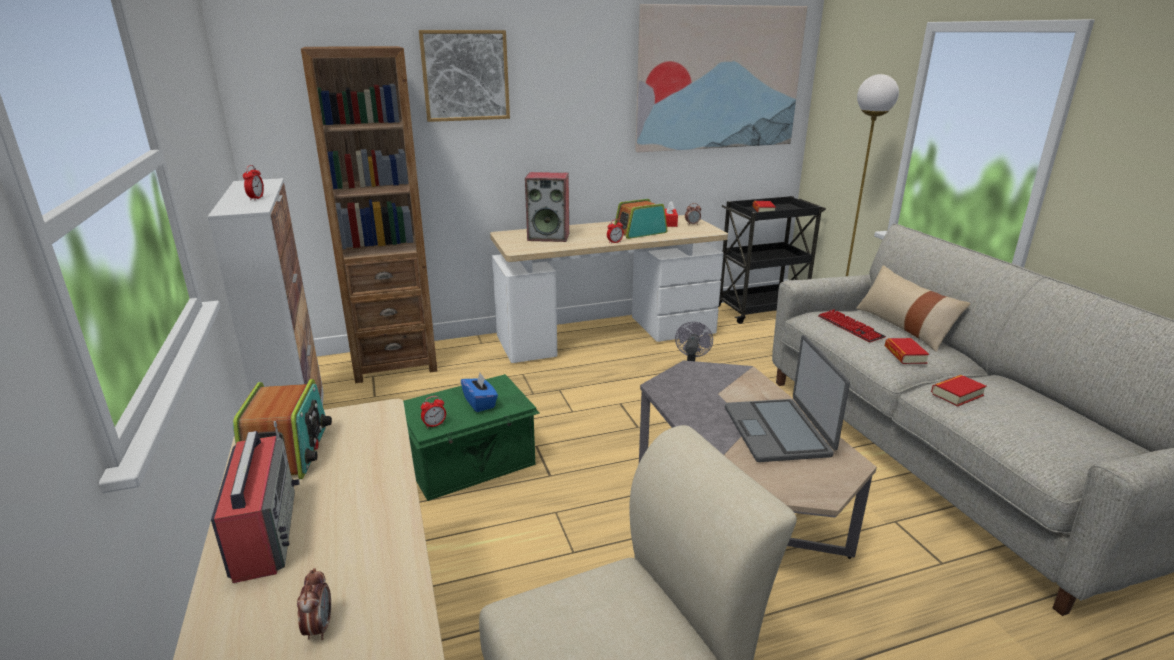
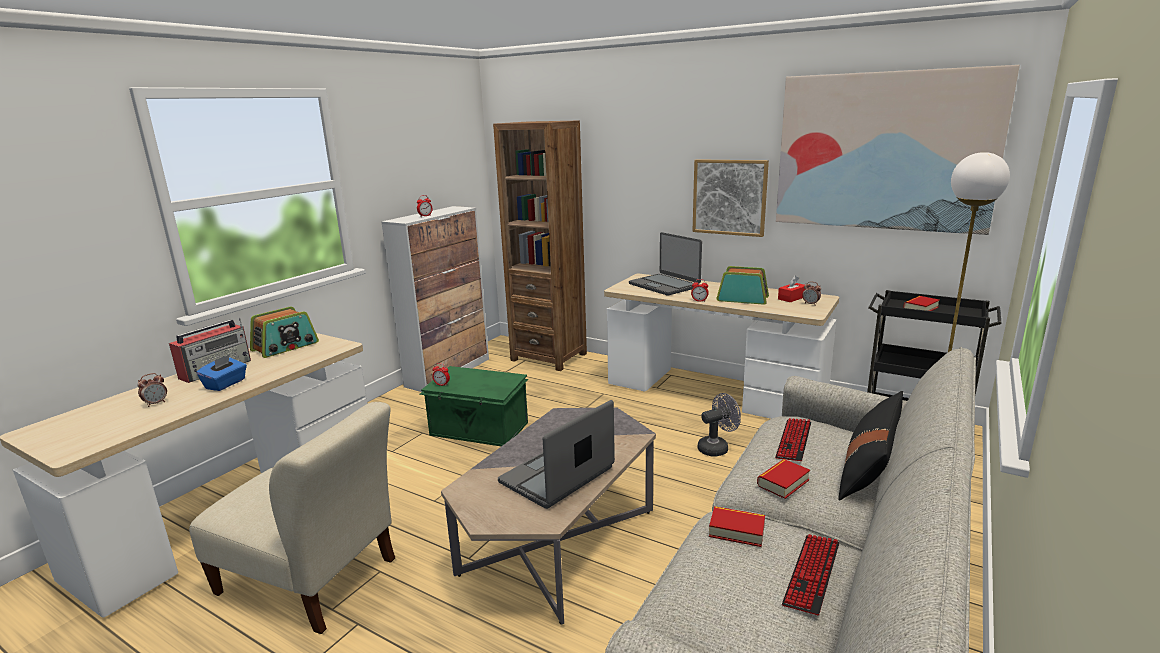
camera: 50 degrees right, 5 degrees down
(465, 76) = (628, 143): picture -> picture (729, 197)
(480, 403) = (481, 384): blue tissue box -> blue tissue box (226, 384)
(549, 237) = (664, 285): speaker -> laptop
(903, 327) = (868, 468): beige pillow -> black pillow
(1023, 396) = (812, 574): none -> keyboard

